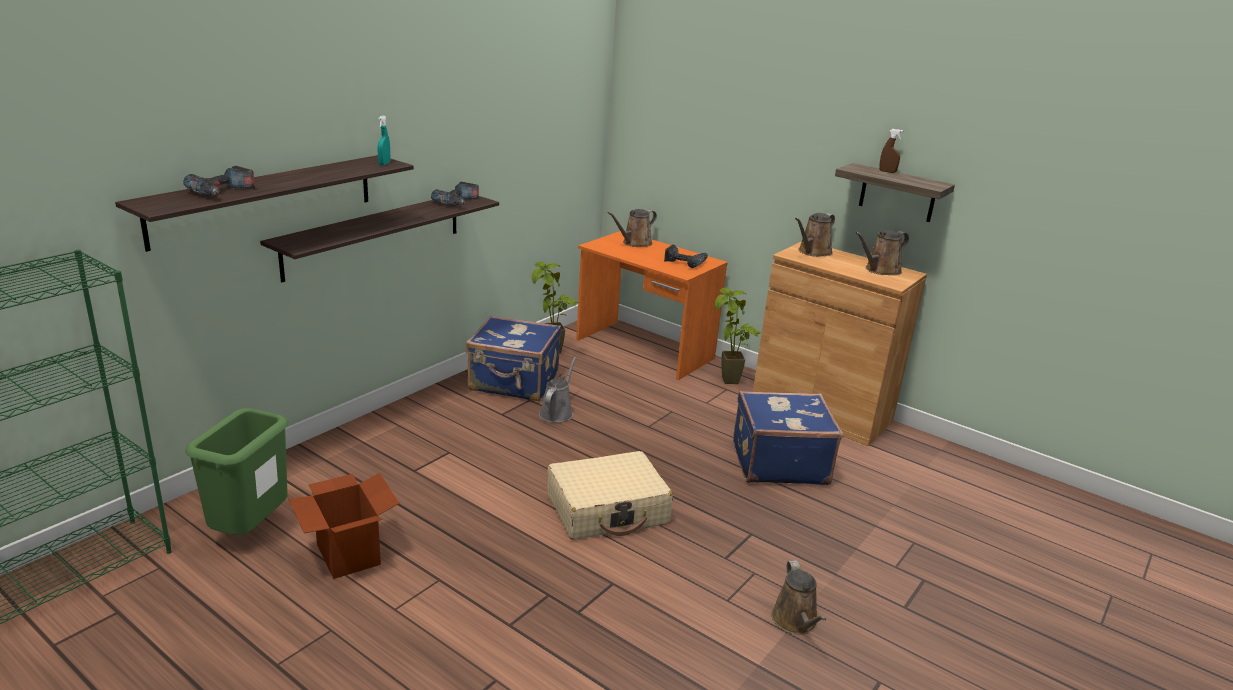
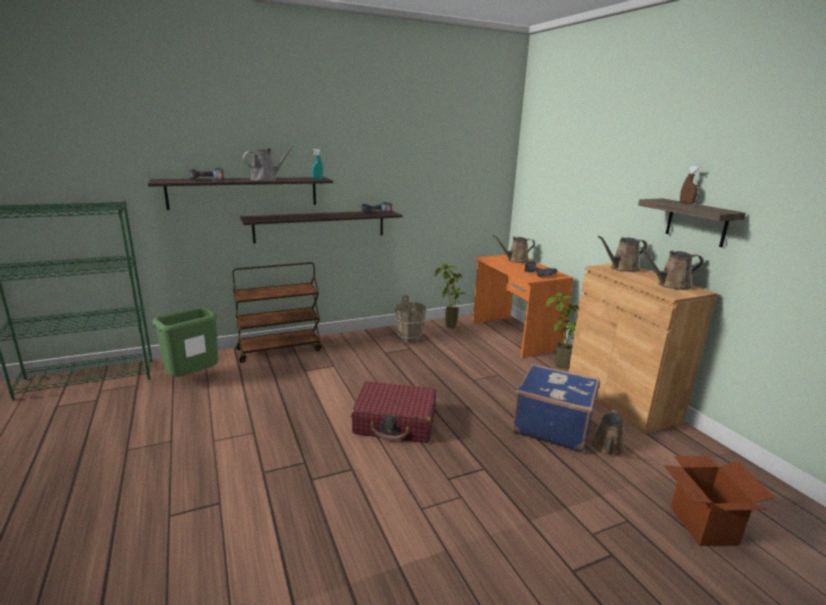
camera: 30 degrees right, 5 degrees down
(338, 446) = (280, 349): none -> brown cart
(348, 554) = (224, 404): cardboard box -> cardboard box (703, 525)
(514, 383) = (409, 338): blue suitcase -> brown bucket
(557, 412) = (420, 359): grey watering can -> grey watering can (266, 179)
(608, 509) = (395, 422): beige suitcase -> red suitcase
(796, 622) = (461, 545): brown watering can -> brown watering can (608, 449)

